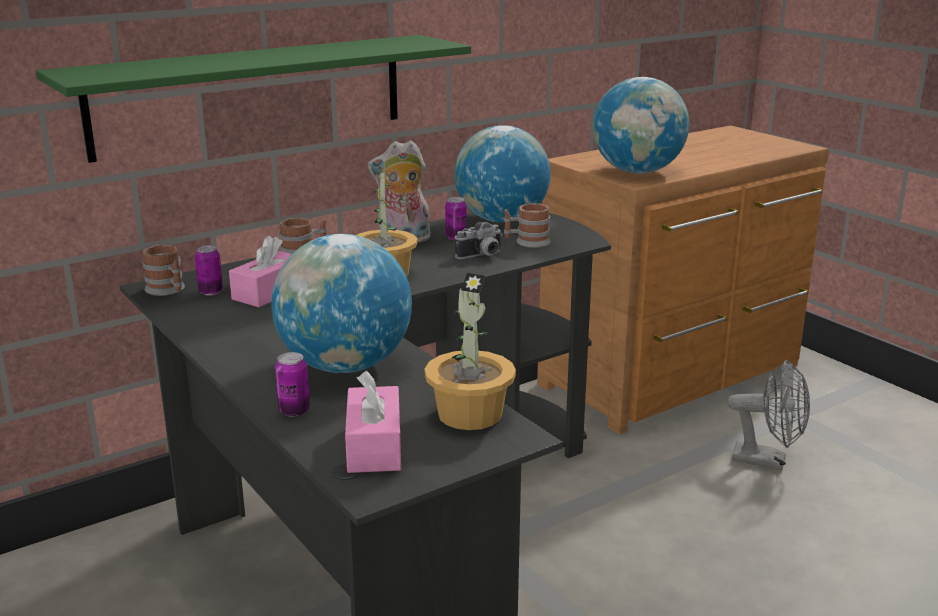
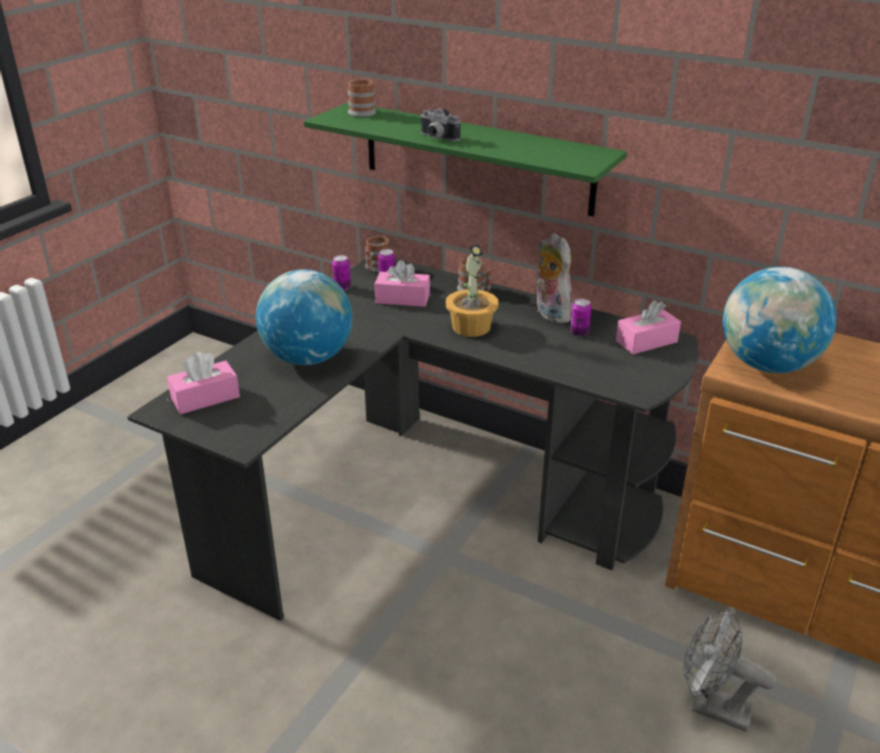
camera: 65 degrees right, 10 degrees up
(294, 411) = (238, 360): can -> can (342, 287)
(470, 413) = (266, 419): potted plant -> none
(482, 256) = (549, 354): camera -> camera (436, 138)
(501, 220) = (646, 341): globe -> pink tissue box
(527, 242) = (603, 366): mug -> mug (359, 111)
(768, 461) = (711, 707): grey fan -> grey fan turned 120 degrees clockwise

